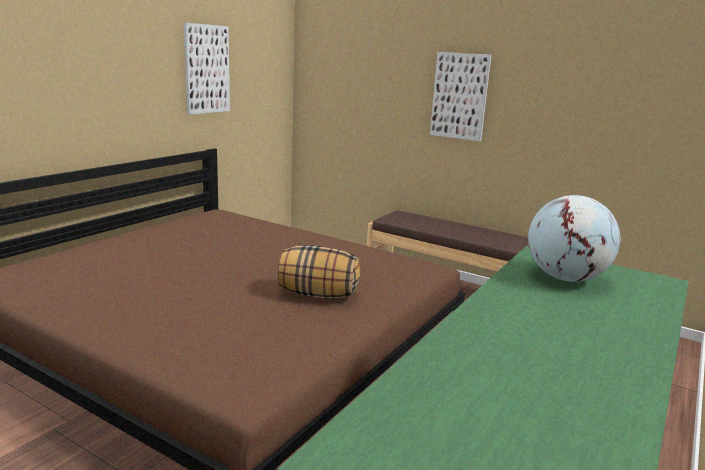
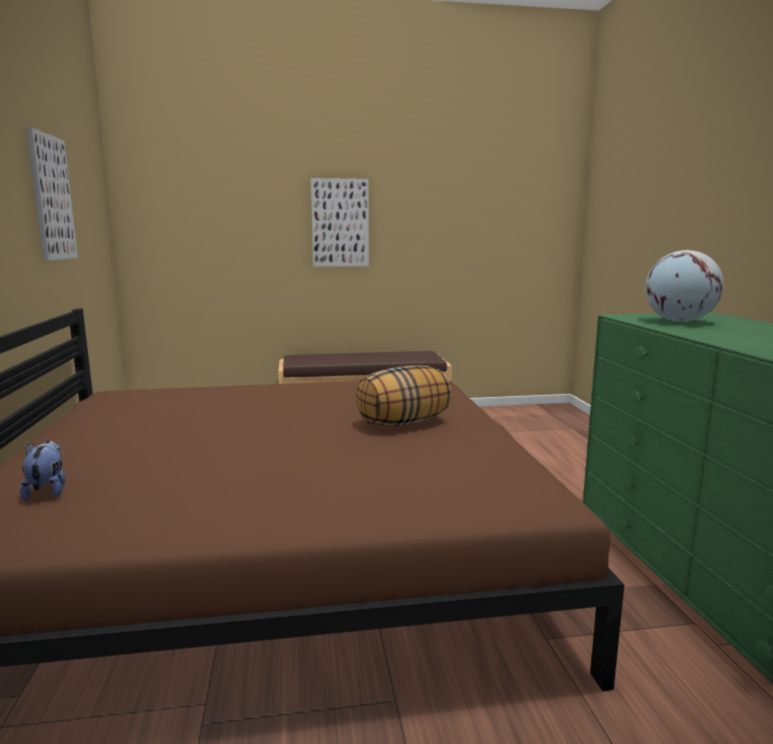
camera: 40 degrees left, 5 degrees down
(68, 265) = (47, 491): none -> plush toy

